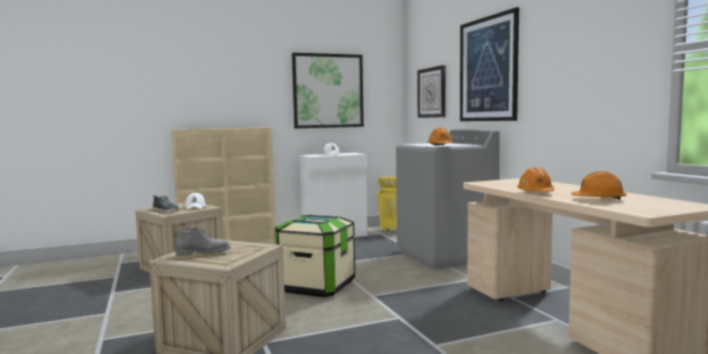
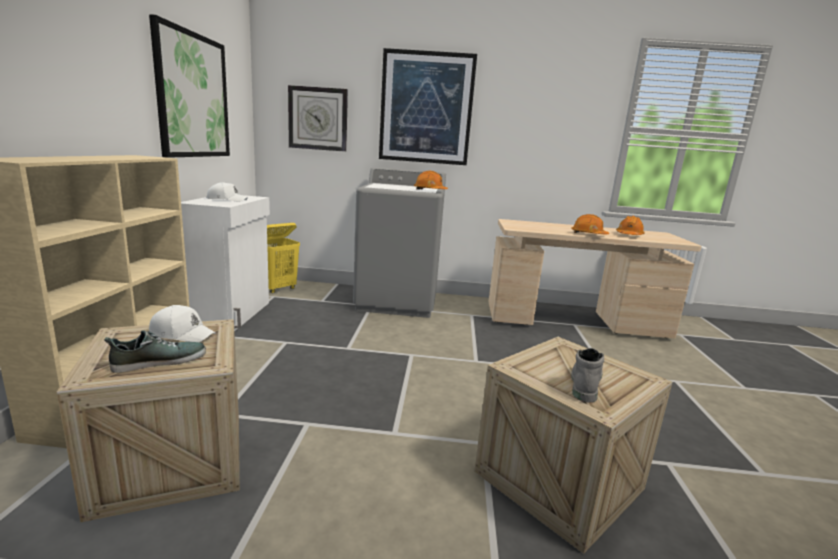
camera: 65 degrees left, 10 degrees up
(317, 286) = (419, 377): storage box -> none

